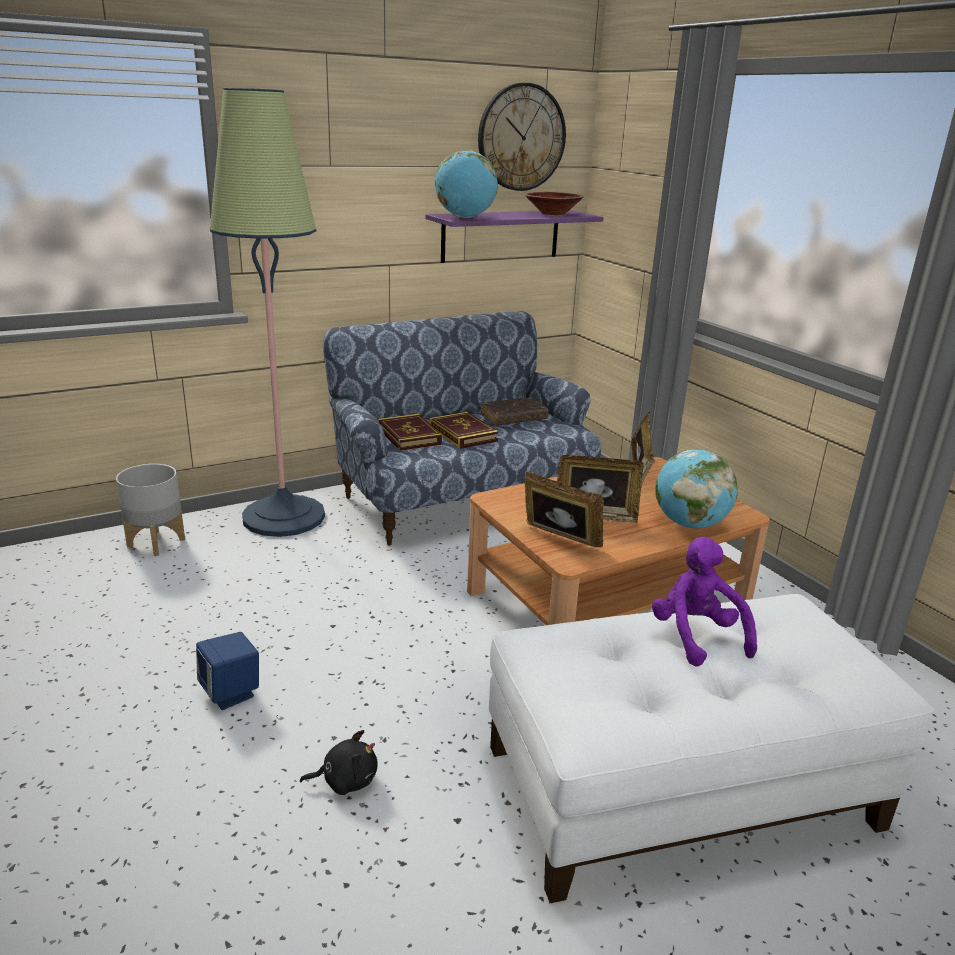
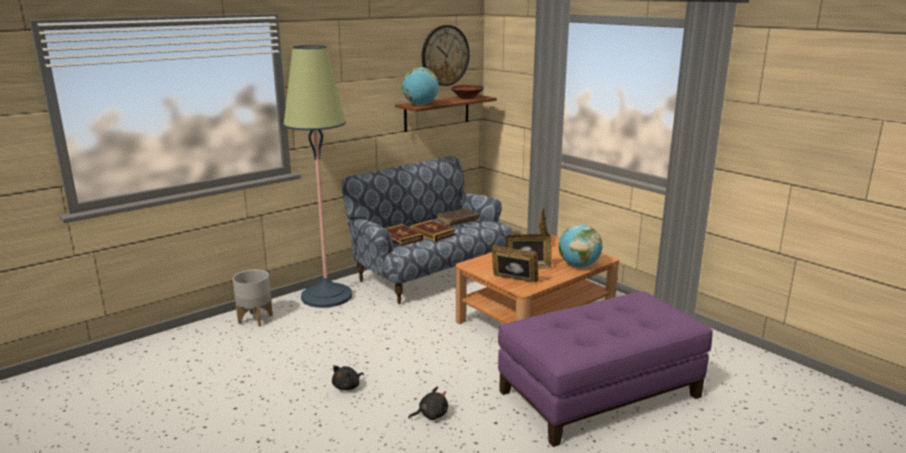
camera: 10 degrees left, 5 degrees down
(231, 693) = (348, 386): blue speaker -> black plush toy
(500, 235) = (437, 112): purple shelf -> brown shelf
(679, 784) = (599, 393): white ottoman -> purple ottoman
(696, 636) = (599, 313): purple plush toy -> none

